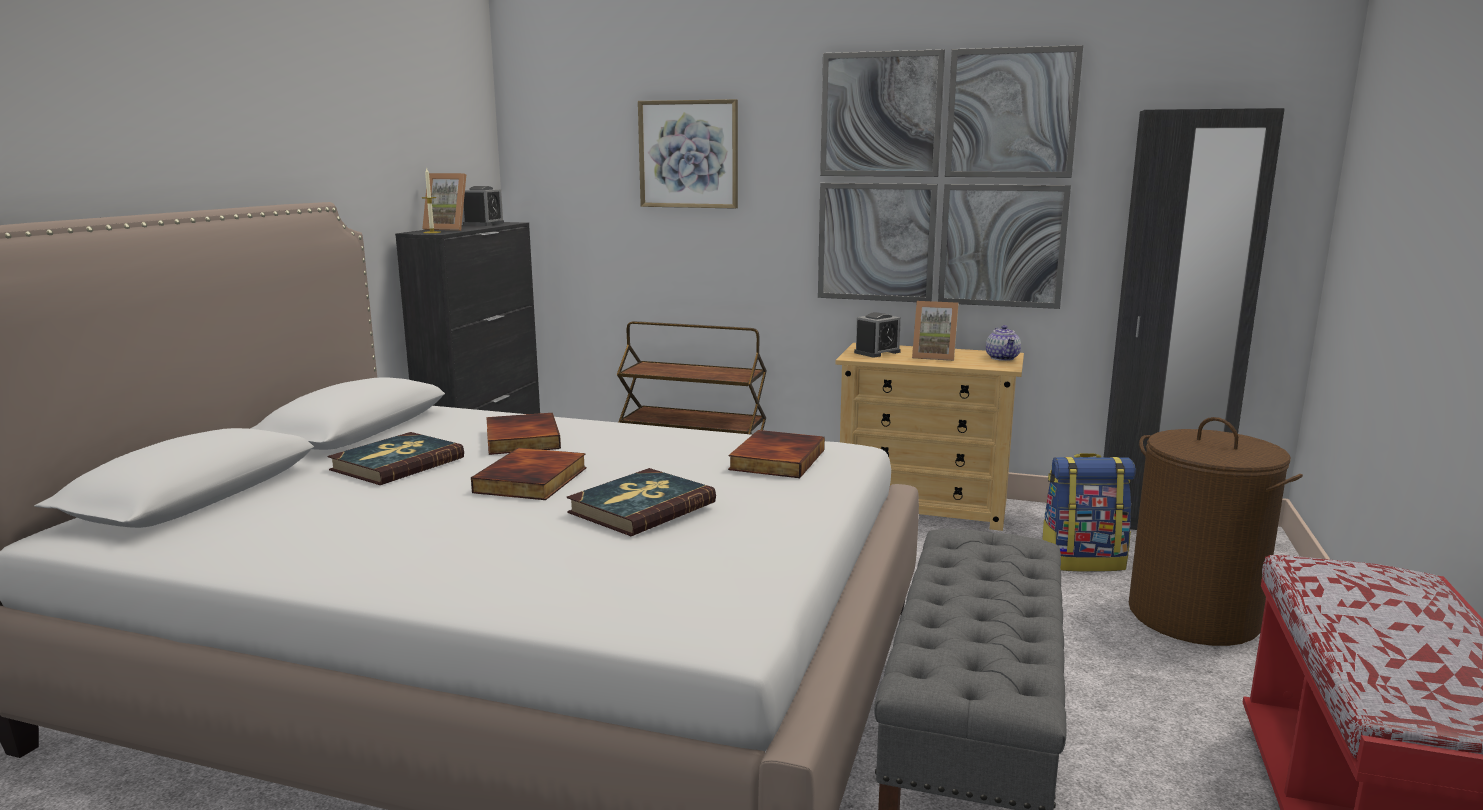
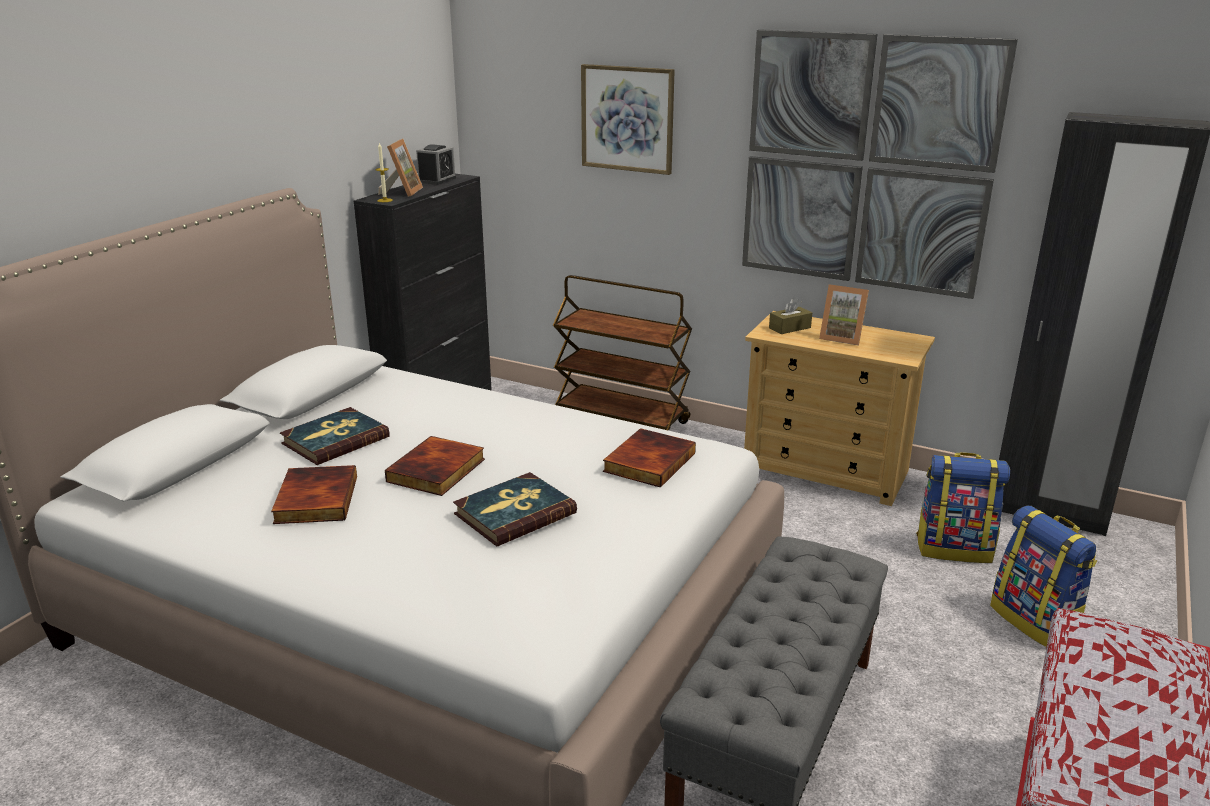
camera: 10 degrees right, 10 degrees up
(449, 229) = (402, 192): picture frame -> picture frame turned 105 degrees counterclockwise
(520, 439) = (440, 417): book -> book (314, 499)
(877, 352) = (789, 328): alarm clock -> brown tissue box
(1003, 358) = (909, 344): teapot -> none
(1194, 616) = (1035, 621): brown laundry basket -> backpack

